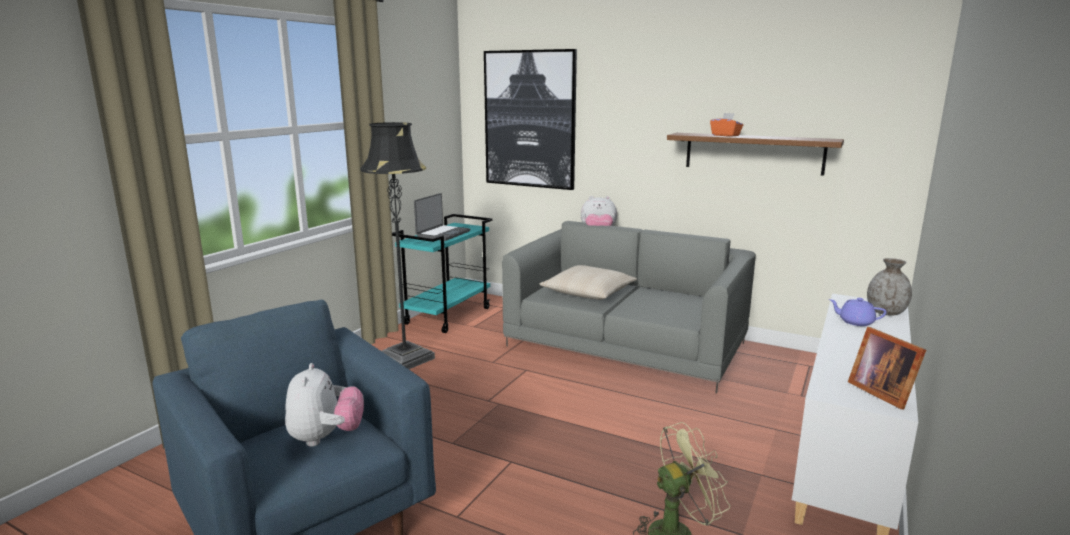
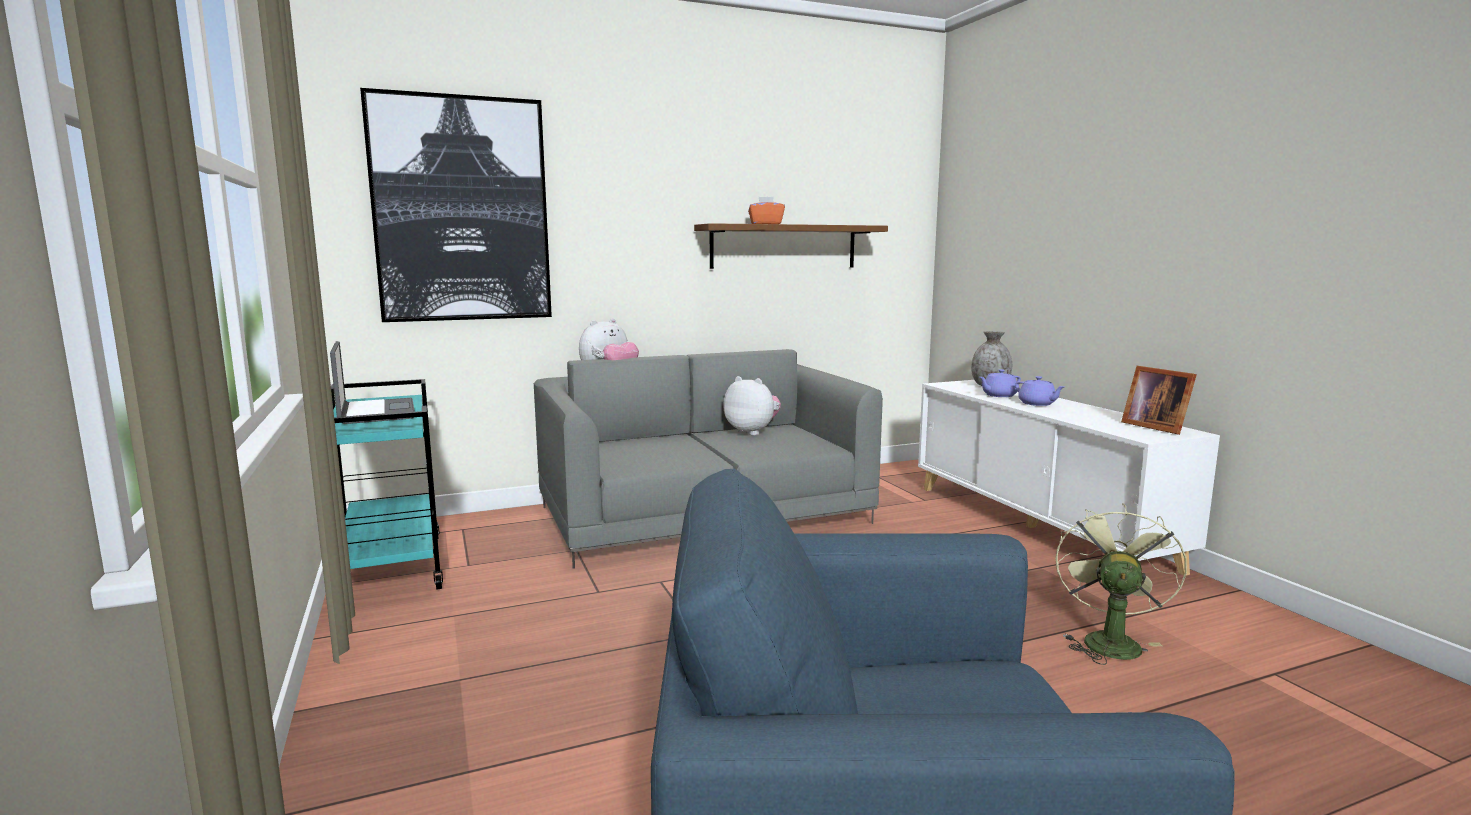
camera: 50 degrees left, 5 degrees down
(326, 438) = (954, 701): plush toy -> plush toy (752, 432)
(405, 359) = (455, 646): black floor lamp -> none
(588, 292) = (664, 451): beige pillow -> none
(858, 339) = (1037, 404): none -> purple teapot
(881, 392) = (1155, 427): picture frame -> picture frame turned 45 degrees clockwise

